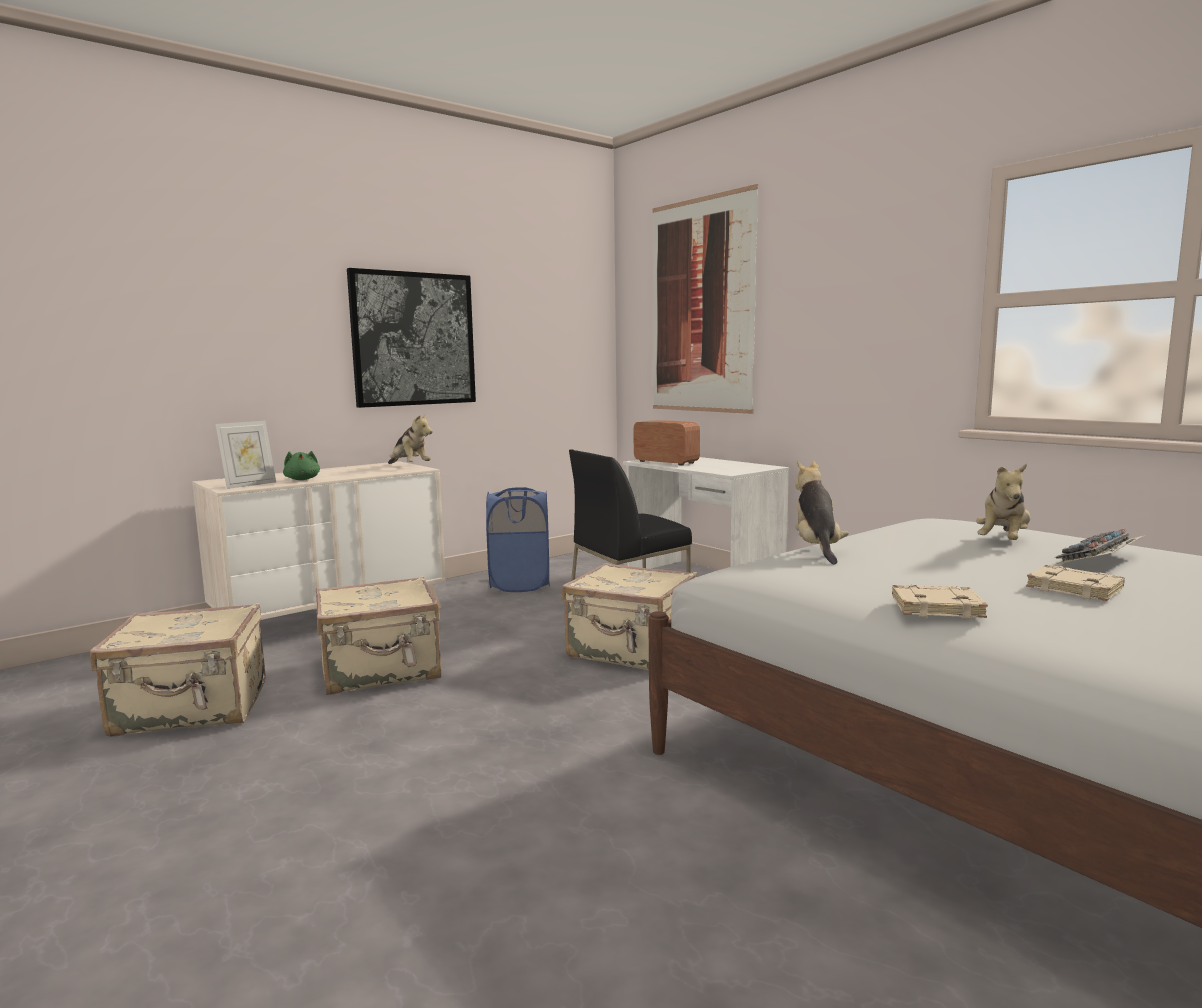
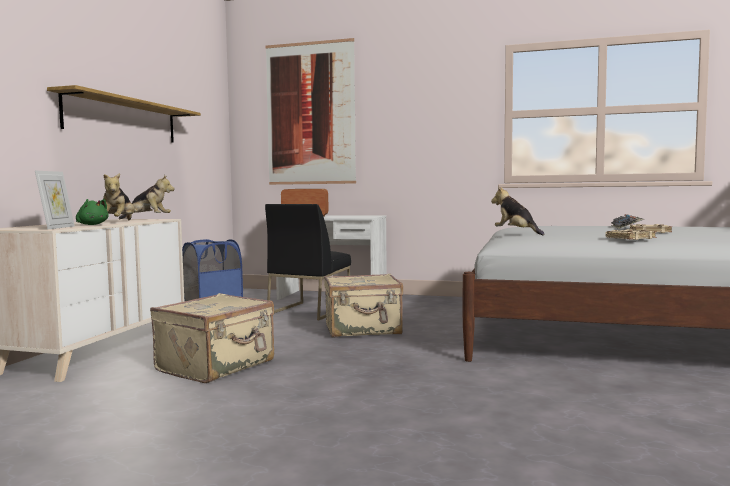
camera: 35 degrees left, 5 degrees down
(192, 709) = (105, 413): beige suitcase -> none
(413, 339) = (123, 119): picture -> shelf
(1003, 542) = (575, 227): plush toy -> plush toy (119, 222)

